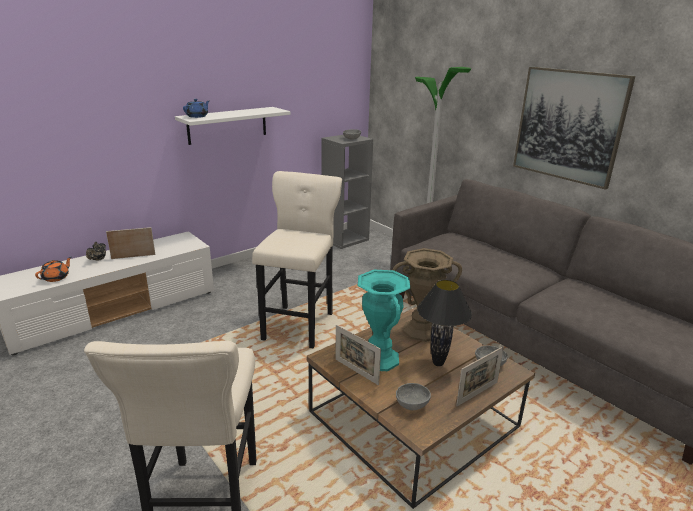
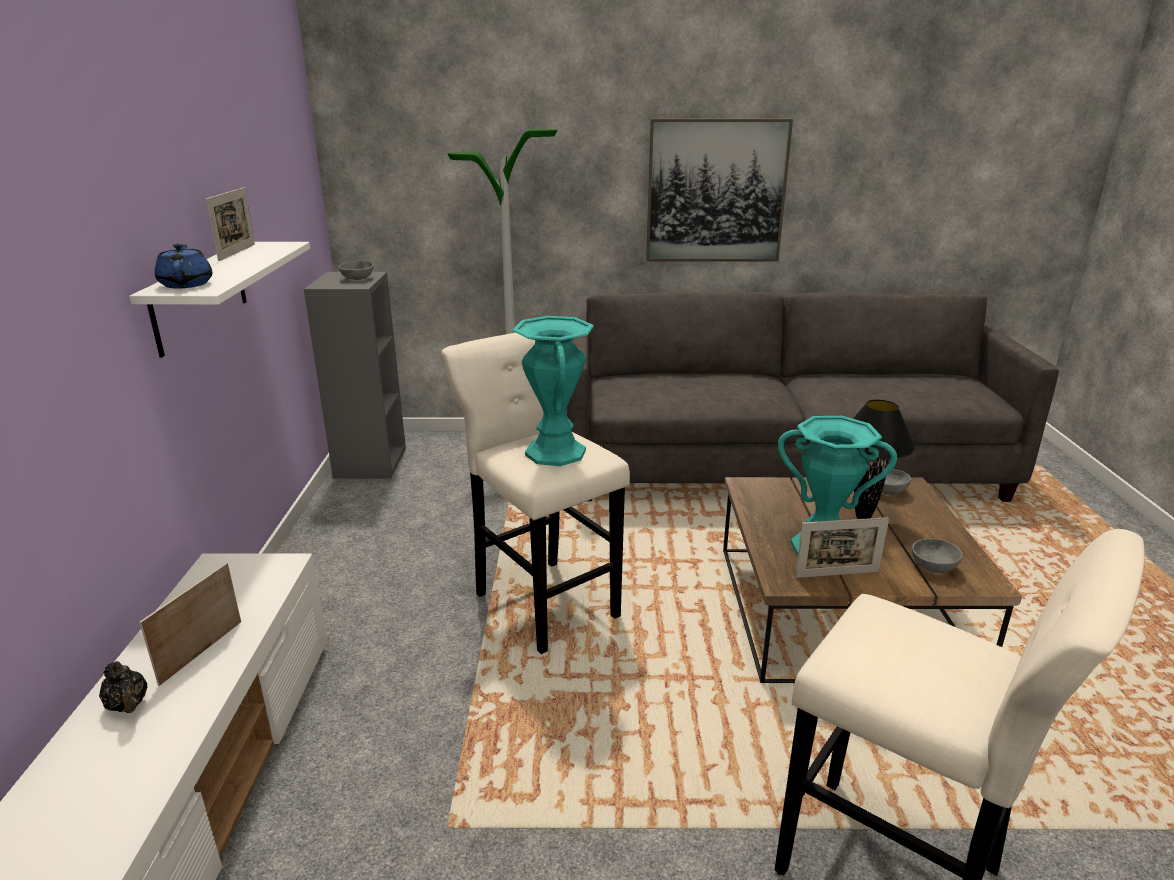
camera: 50 degrees left, 0 degrees up
(56, 277) = (114, 800): orange teapot -> none
(295, 240) = (555, 452): none -> turquoise vase
(421, 330) = (784, 497): brown vase -> none
(477, 394) = (938, 521): picture frame -> picture frame (237, 252)

